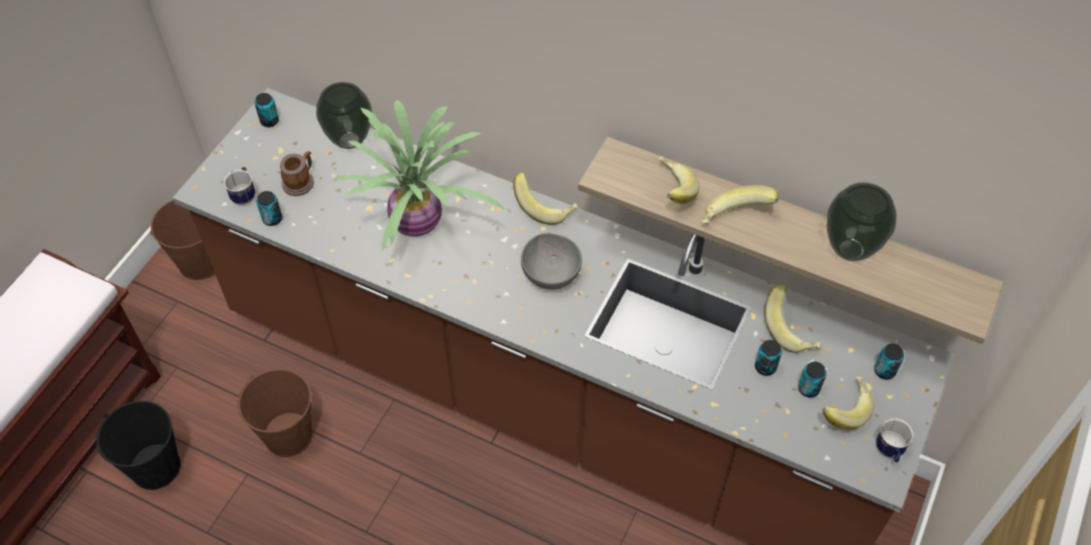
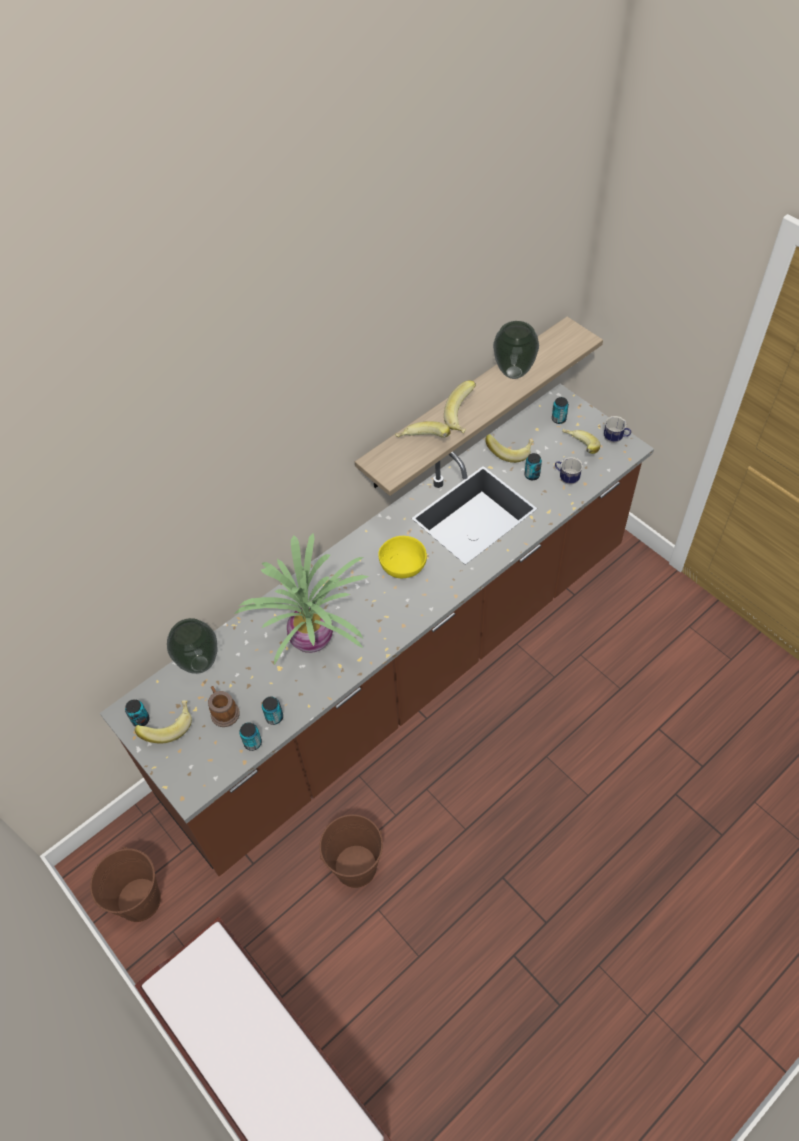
camera: 65 degrees left, 0 degrees up
(156, 466) = (338, 988): black bucket -> none
(244, 195) = (214, 759): mug -> mug (566, 478)
(545, 207) = (341, 551): banana -> banana (168, 726)
(551, 272) = (402, 566): grey bowl -> yellow bowl
(808, 388) = (556, 460): can -> can (274, 717)

